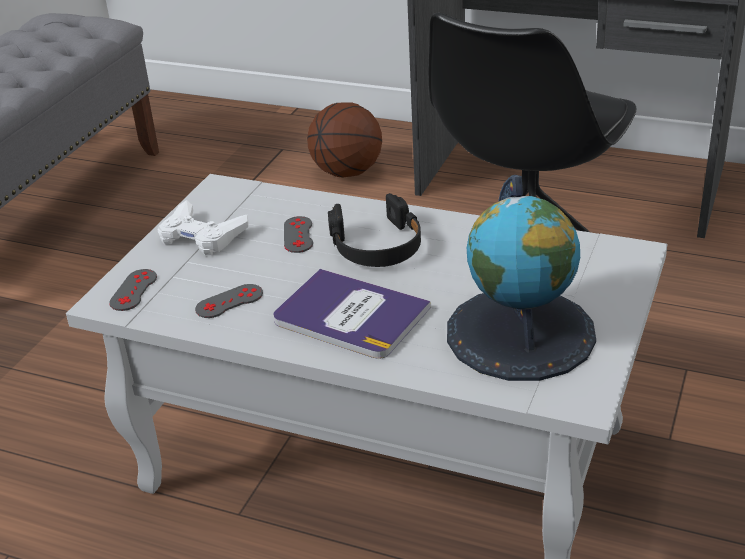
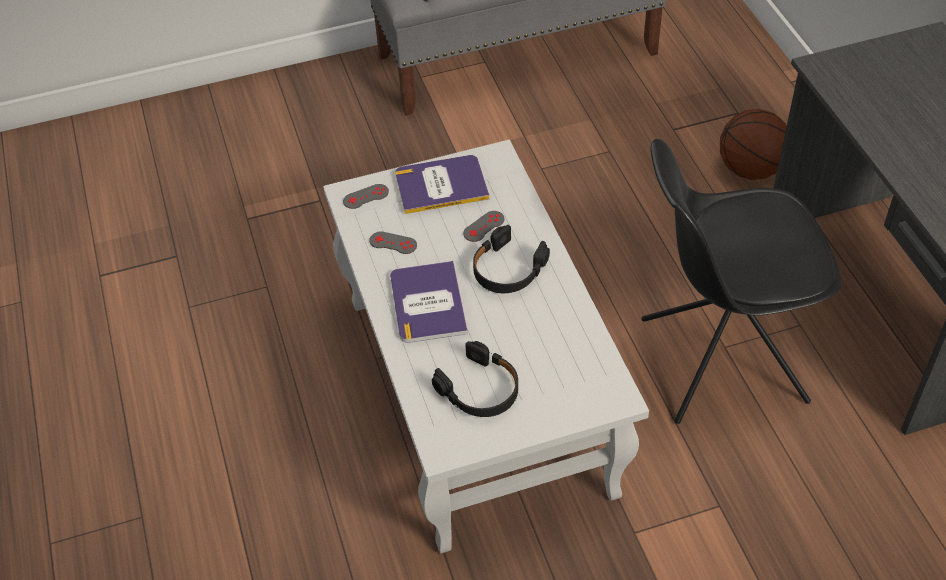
camera: 50 degrees right, 15 degrees up
(201, 235) = (441, 185): white game controller -> book
(521, 333) = (480, 389): globe -> black headphones

